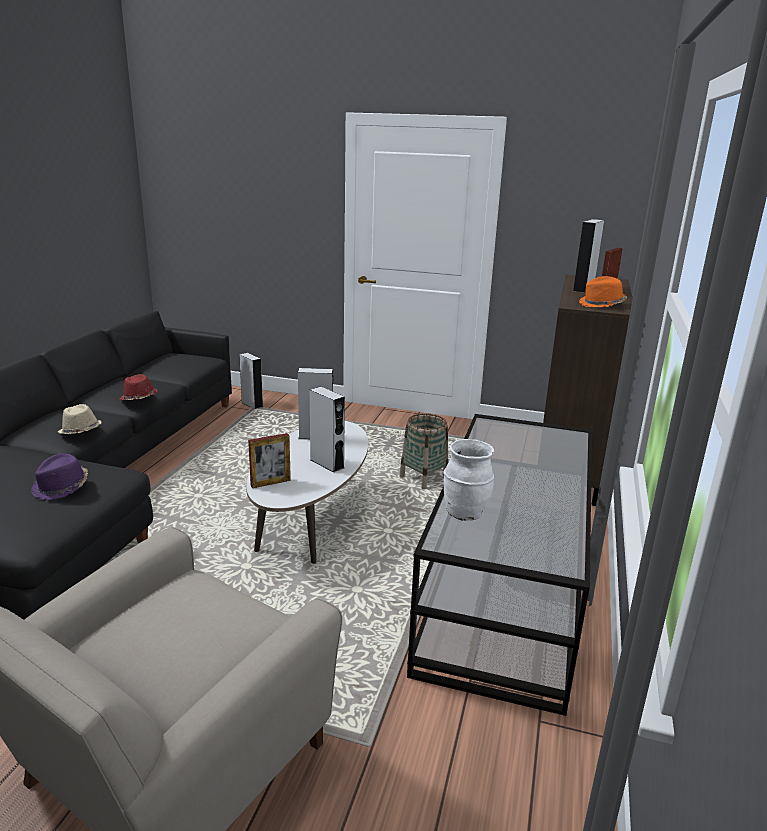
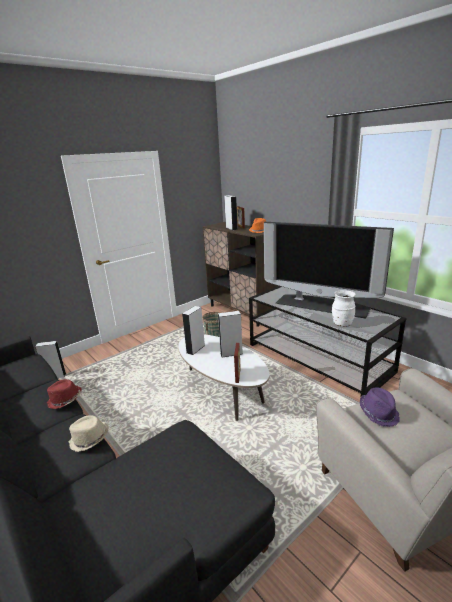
camera: 55 degrees left, 0 degrees up
(62, 487) = (185, 459): purple hat -> purple hat (379, 413)
(528, 480) = (322, 305): none -> television

